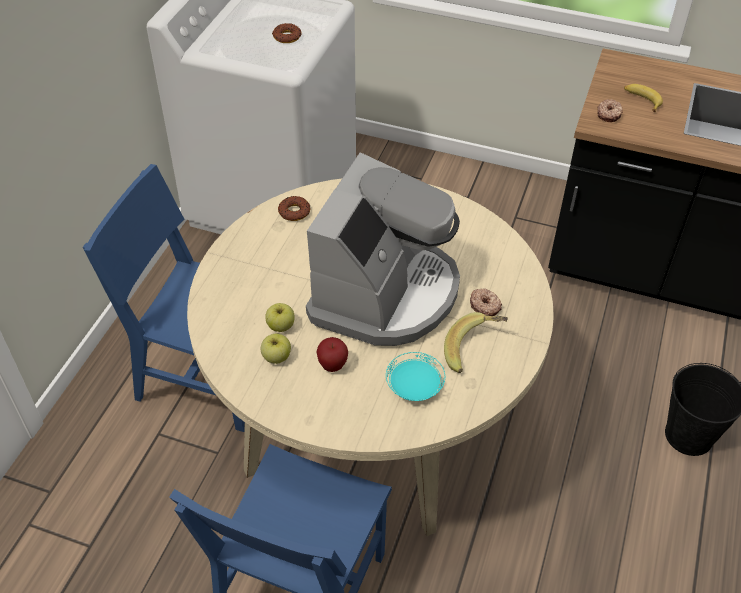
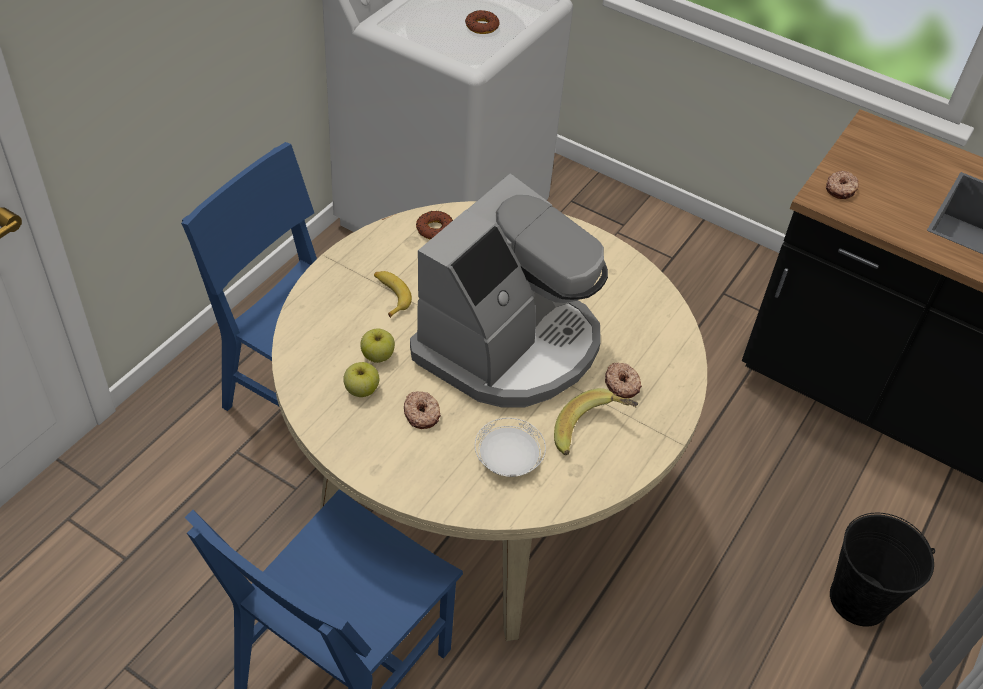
camera: 10 degrees right, 0 degrees up
(332, 366) = (422, 414): apple -> donut
(414, 387) = (508, 460): turquoise plate -> white plate
(641, 100) = (887, 180): banana -> banana (390, 296)

